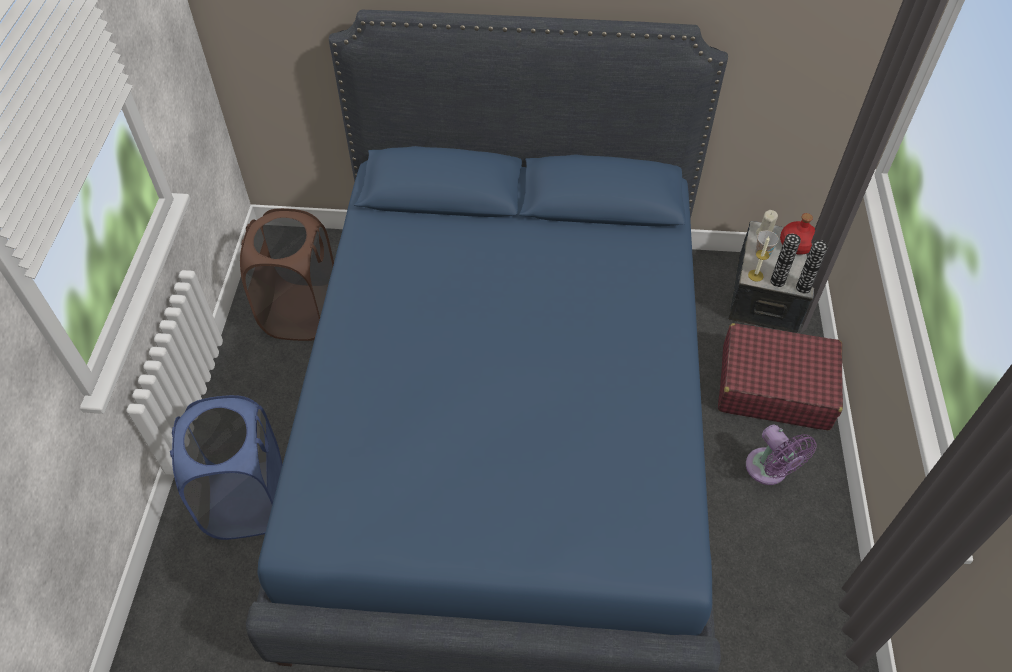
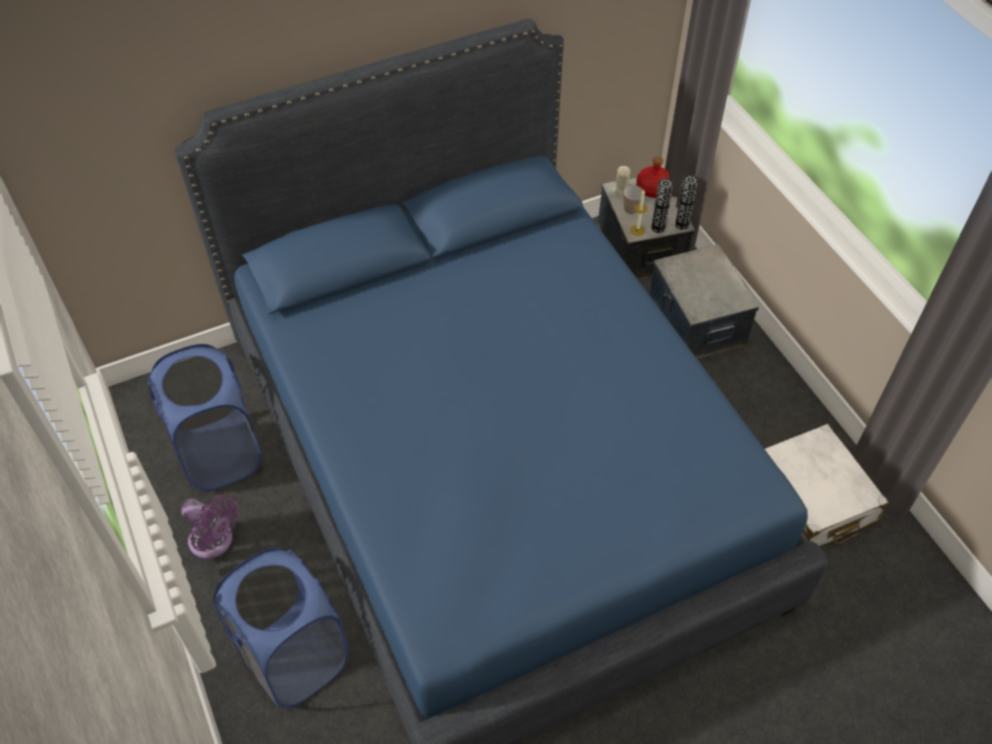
camera: 30 degrees left, 0 degrees up
(301, 313) = (220, 454): brown laundry basket -> blue laundry basket
(769, 470) = (735, 395): purple fan -> purple fan (214, 542)
(774, 387) = (695, 323): red suitcase -> storage box
(780, 604) = (811, 499): none -> white suitcase

